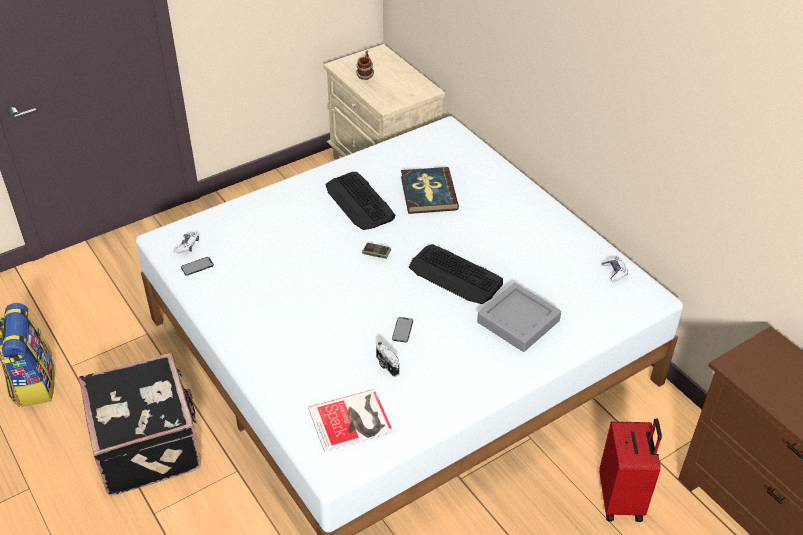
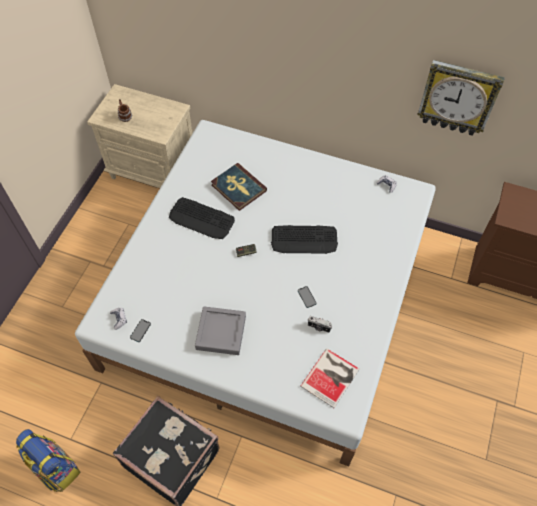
camera: 35 degrees left, 15 degrees up
(518, 321) = (364, 251): grey tray -> grey tray (221, 332)
(622, 499) = (451, 313): red suitcase -> none
(723, 158) = (458, 98): none -> wall clock

